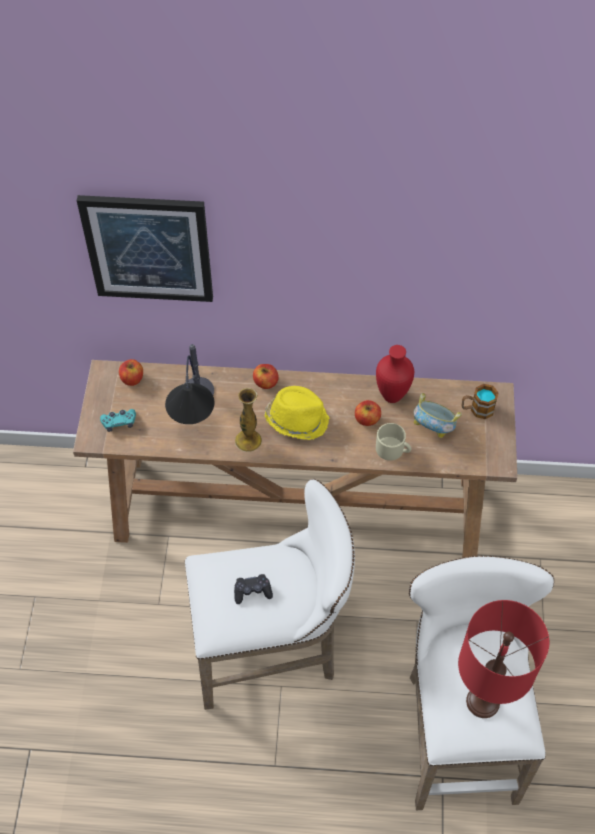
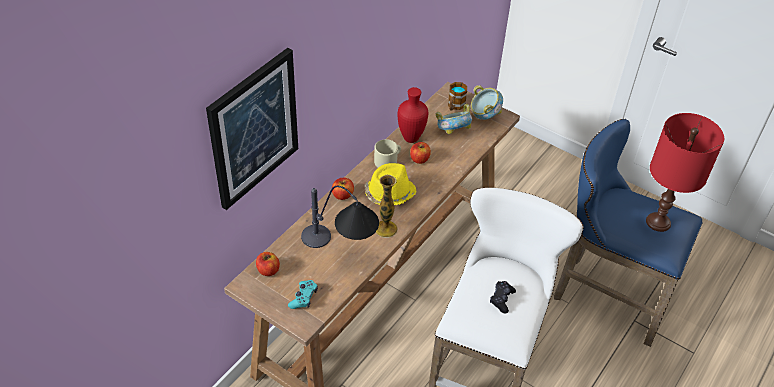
camera: 60 degrees left, 10 degrees down
(393, 450) = (454, 159): beige mug -> beige mug (388, 160)
(457, 729) = (605, 294): white stool -> blue stool
(486, 444) = (484, 115): none -> bowl

